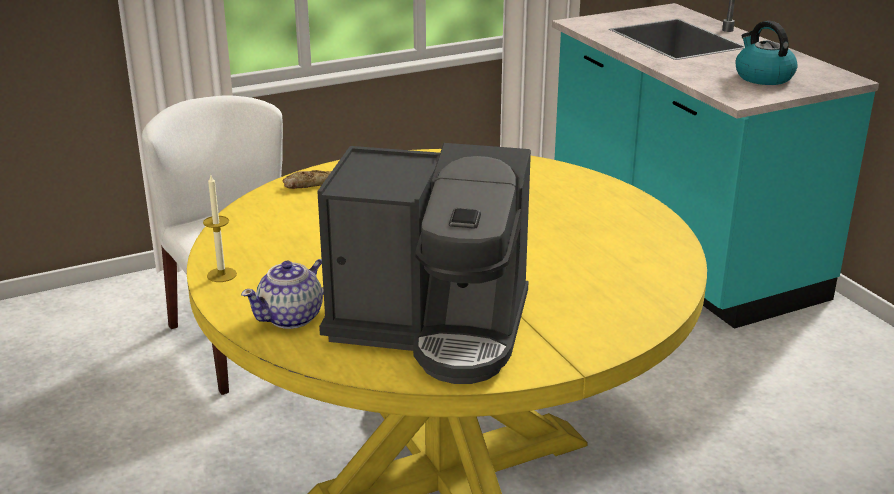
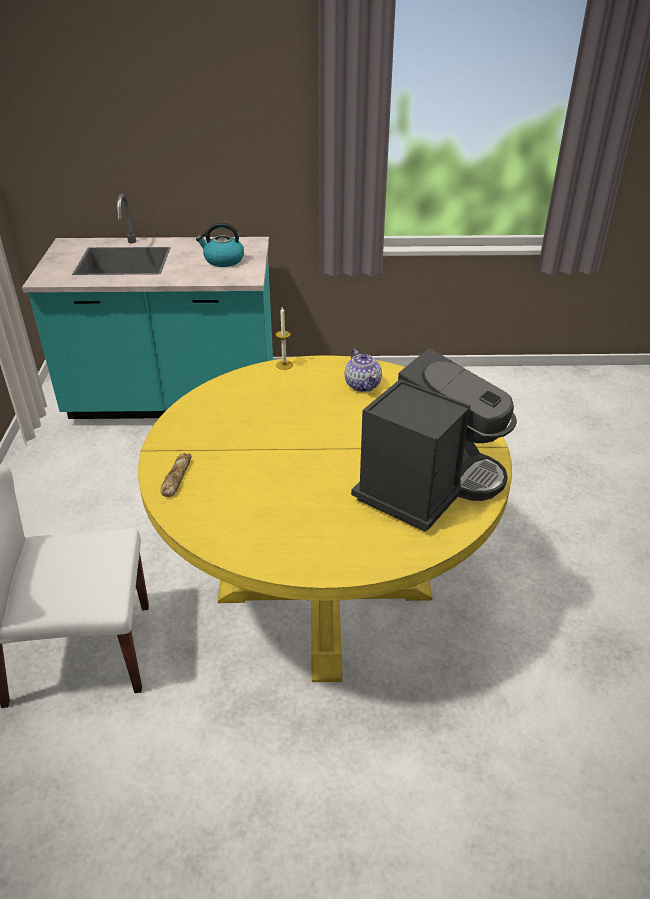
camera: 65 degrees left, 10 degrees up
(221, 275) = (294, 564): candle -> candle (284, 365)
(292, 317) = (381, 541): teapot -> teapot (363, 385)

